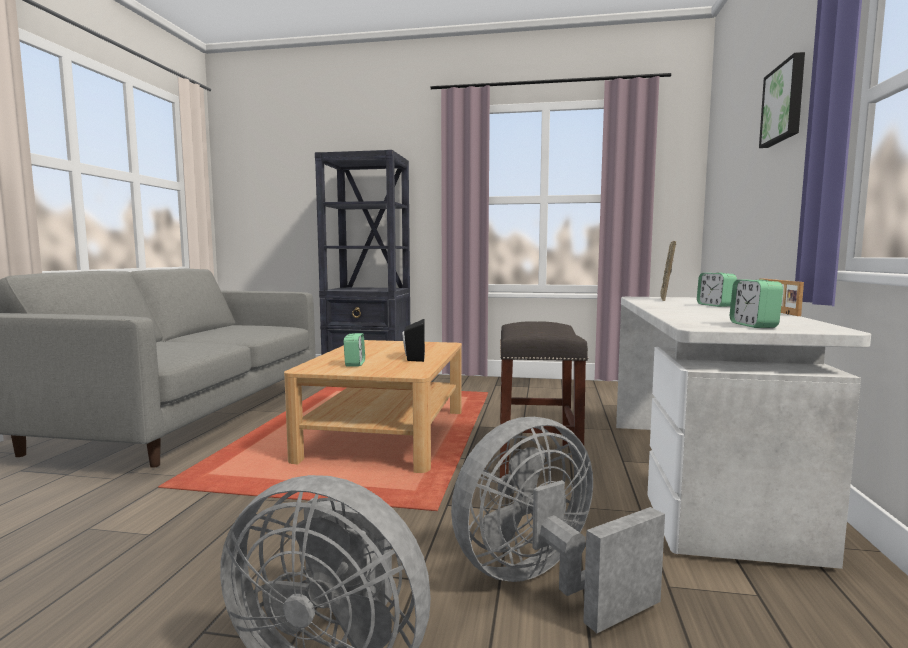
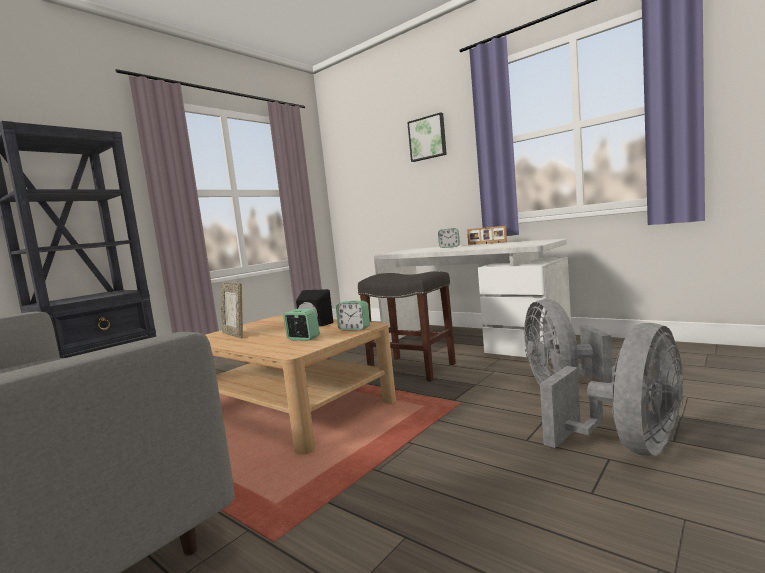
camera: 60 degrees left, 0 degrees up
(666, 299) = (405, 251): picture frame -> picture frame (235, 334)
(753, 325) = (535, 242): alarm clock -> alarm clock (354, 329)

